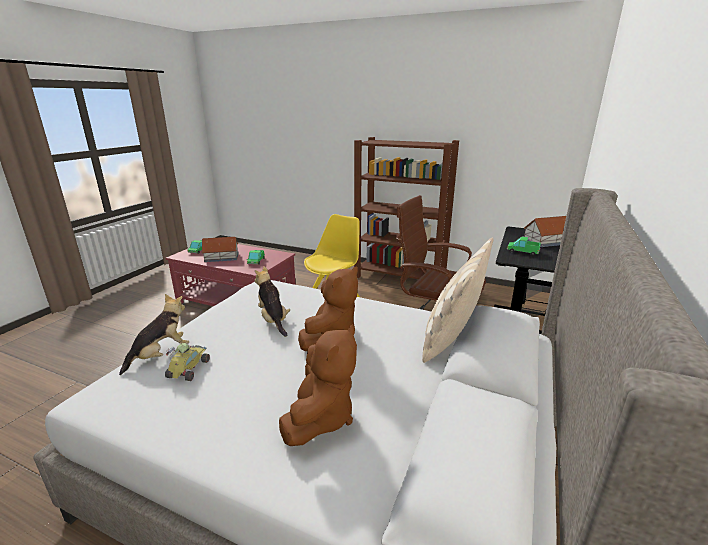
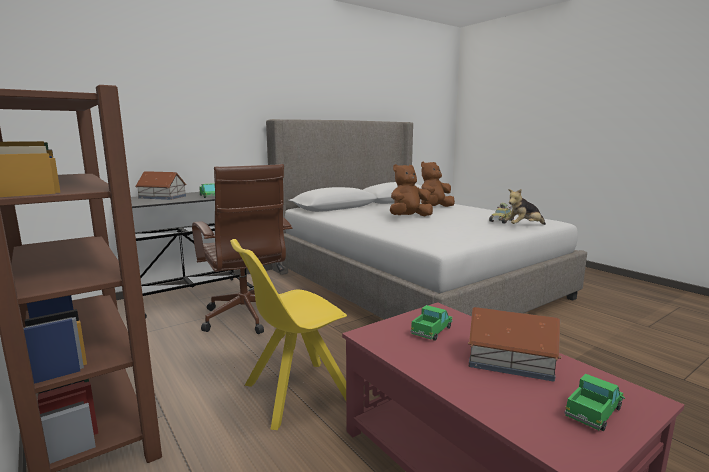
camera: 150 degrees left, 10 degrees down
(273, 320) = (442, 226): plush toy -> none
(451, 338) = (339, 211): beige pillow -> none

